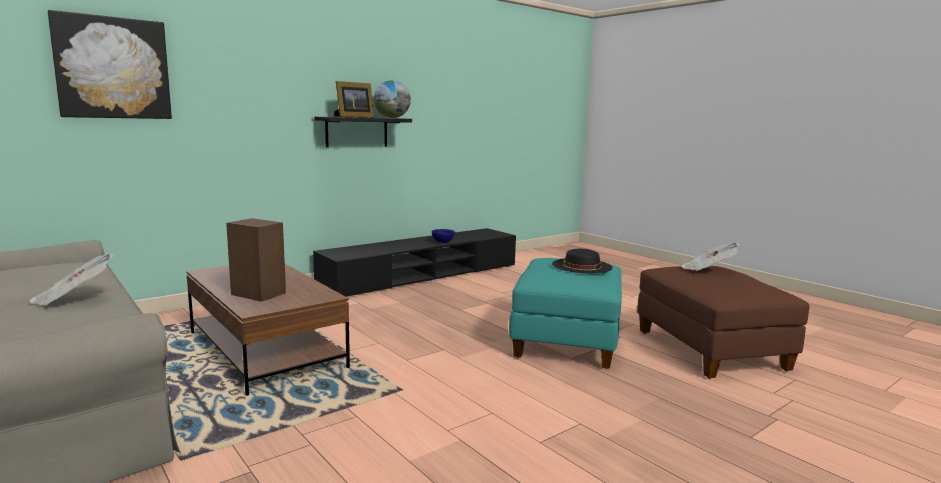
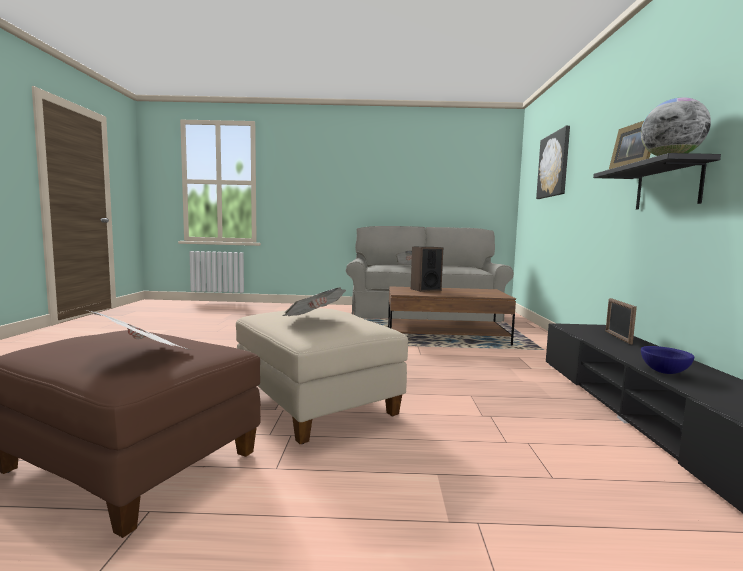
camera: 130 degrees right, 5 degrees down
(365, 248) = (618, 337): none -> picture frame
(565, 341) = (316, 403): turquoise ottoman -> beige ottoman
(581, 265) = (313, 320): black hat -> newspaper

